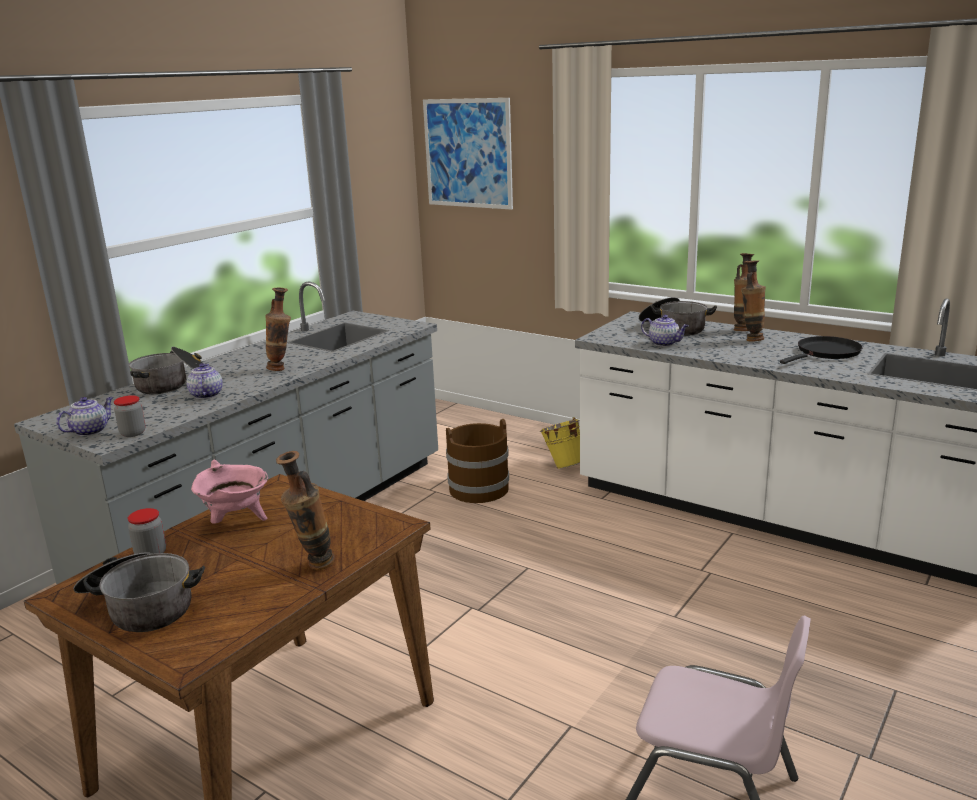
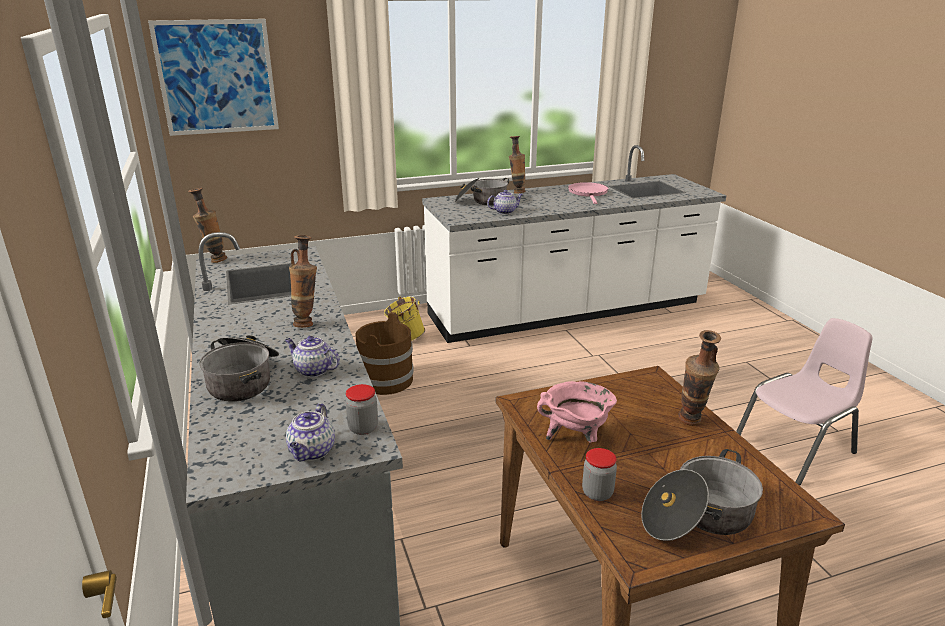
camera: 55 degrees left, 5 degrees up
(90, 431) = (312, 452): teapot -> teapot turned 150 degrees counterclockwise
(751, 339) = (537, 196): vase -> vase (214, 260)
(826, 353) = (588, 193): black frying pan -> pink frying pan

